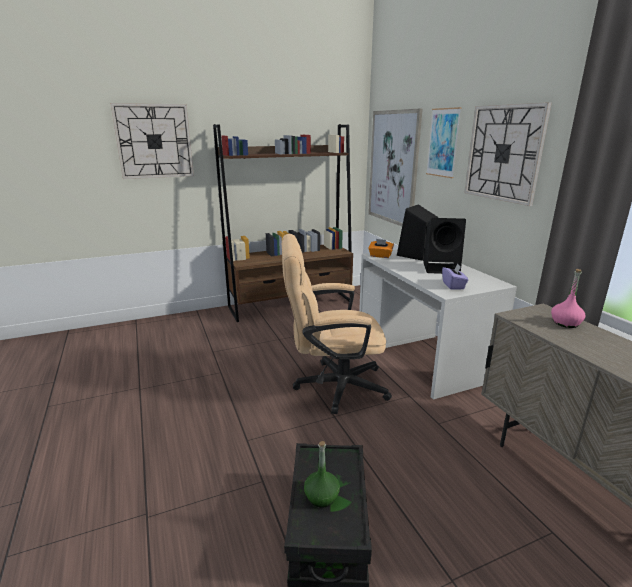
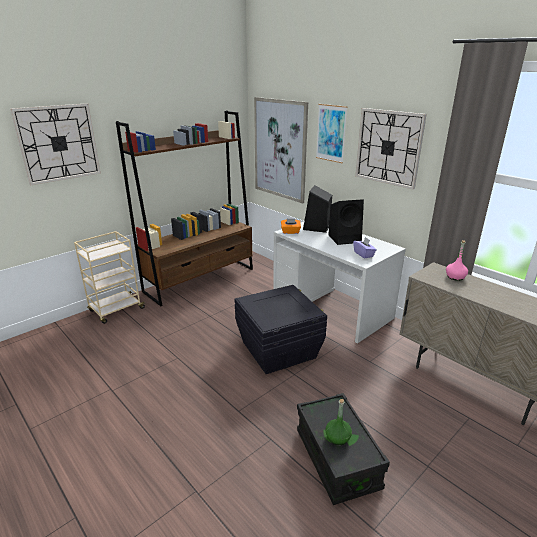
camera: 20 degrees left, 5 degrees up
(194, 318) = (116, 310): none -> beige cart
(332, 386) = (279, 349): beige office chair -> black storage box

